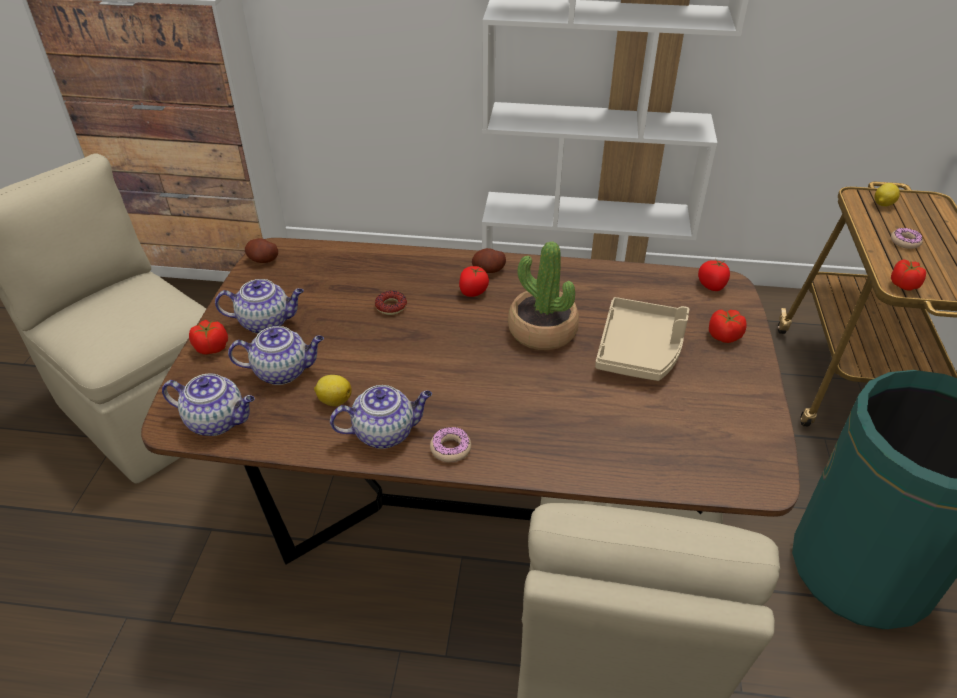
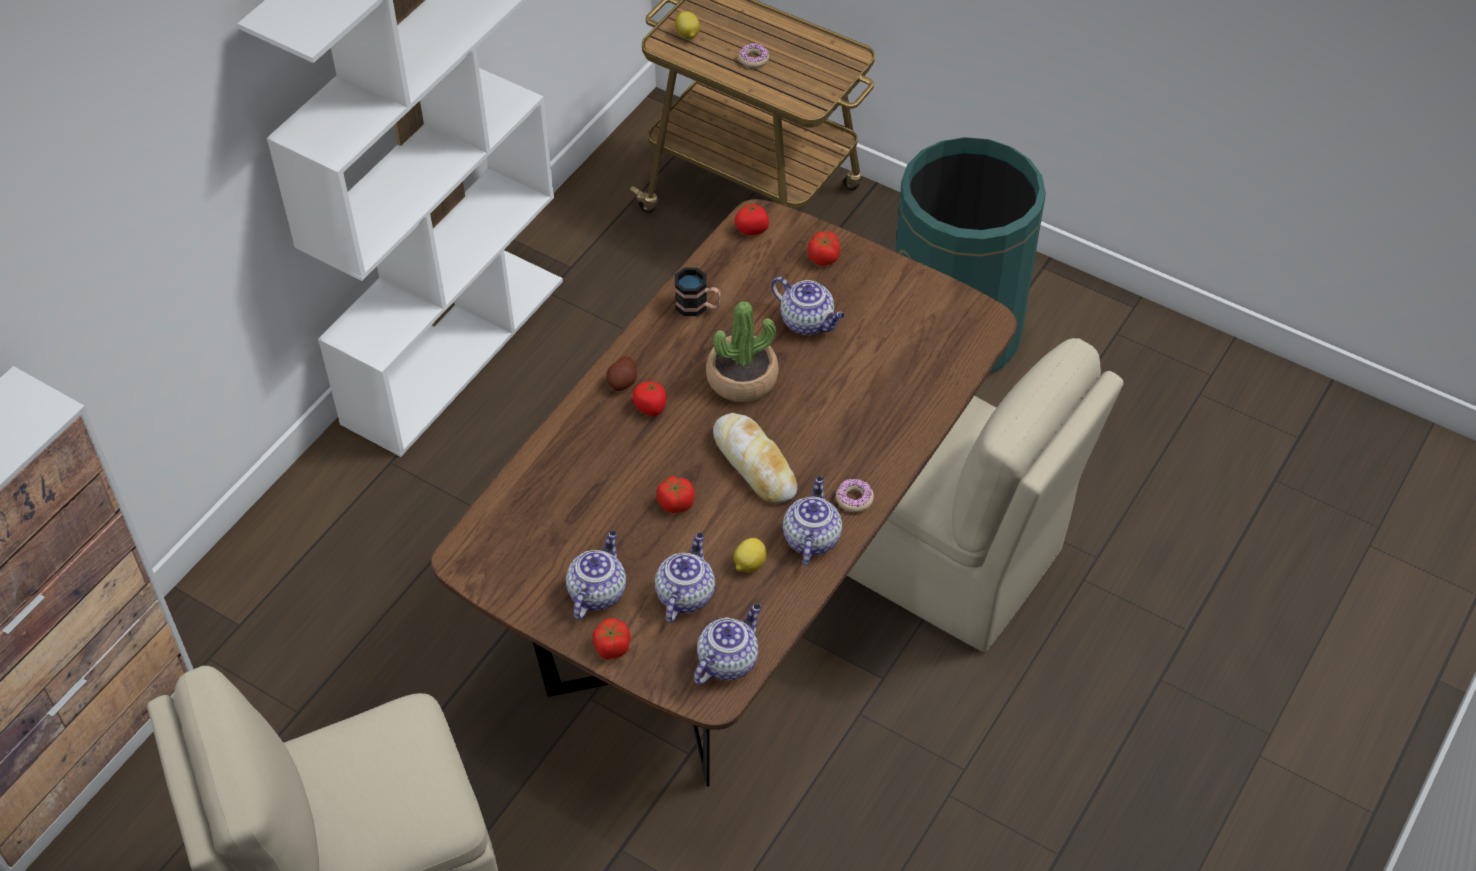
camera: 65 degrees left, 10 degrees up
(263, 260) = (476, 571): potato -> none
(391, 306) = (634, 481): donut -> none
(451, 368) = (754, 464): none -> bread
(599, 283) = (698, 306): none -> mug
(640, 350) = (808, 322): beige tray -> teapot
(903, 284) = (811, 101): tomato -> tomato (675, 503)

